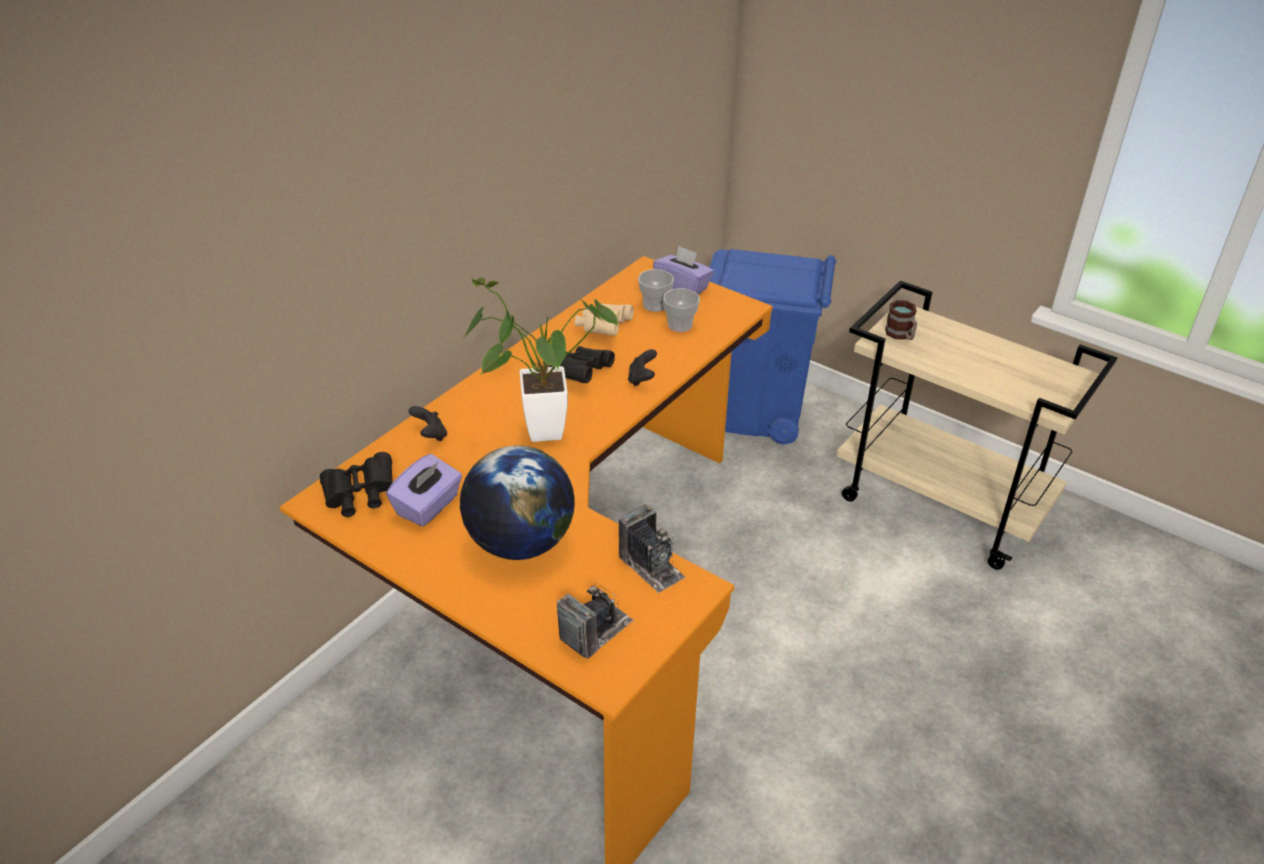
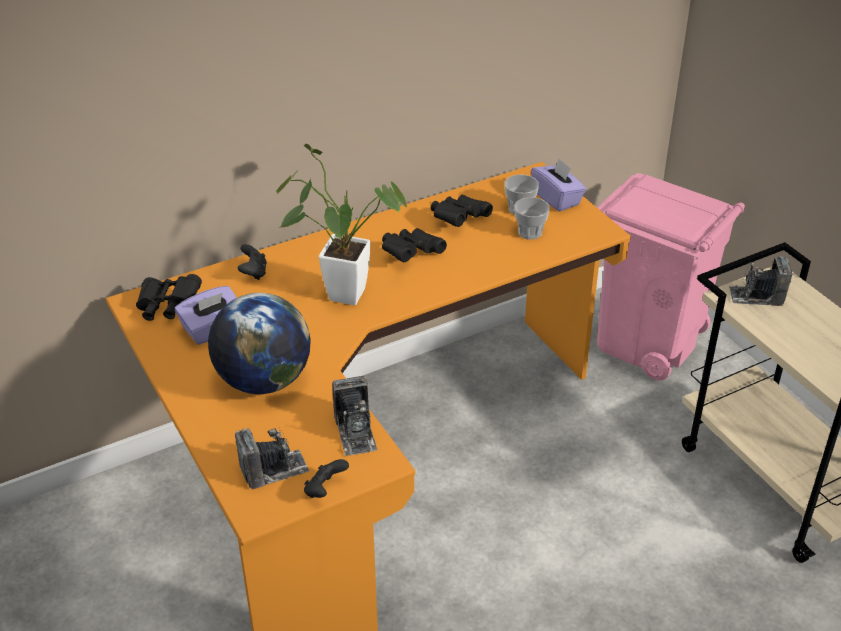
camera: 25 degrees right, 0 degrees up
(603, 329) = (458, 219): beige binoculars -> black binoculars
(642, 379) = (461, 272): black game controller -> black game controller (325, 490)
(756, 412) = (647, 342): blue trash can -> pink trash can
(901, 335) = (756, 296): mug -> camera

